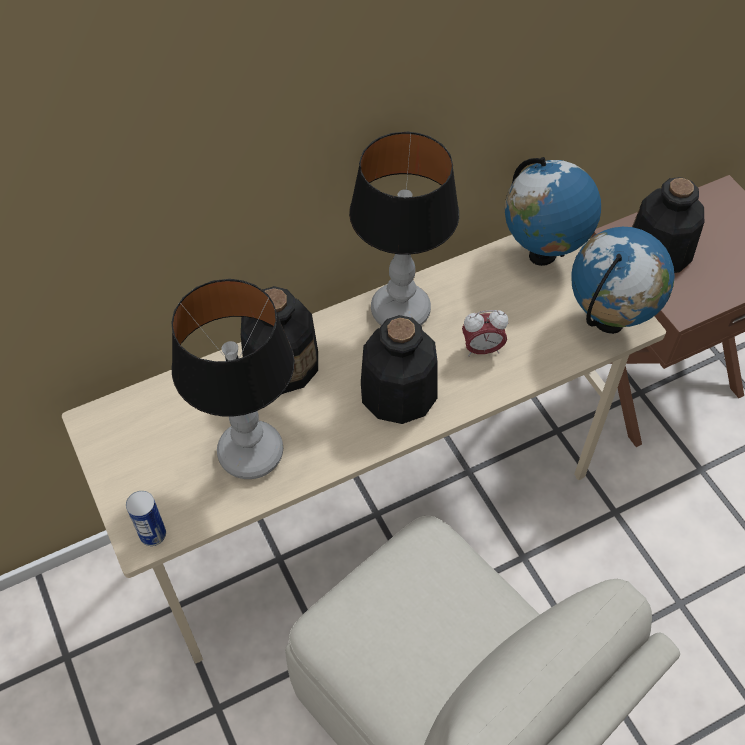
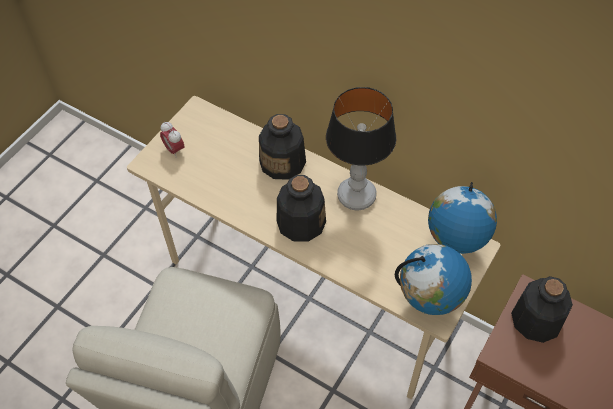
camera: 60 degrees right, 0 degrees up
(153, 534) = (152, 166): can -> none
(251, 452) = (221, 178): table lamp -> none
(482, 349) = (359, 247): alarm clock -> alarm clock (174, 150)

